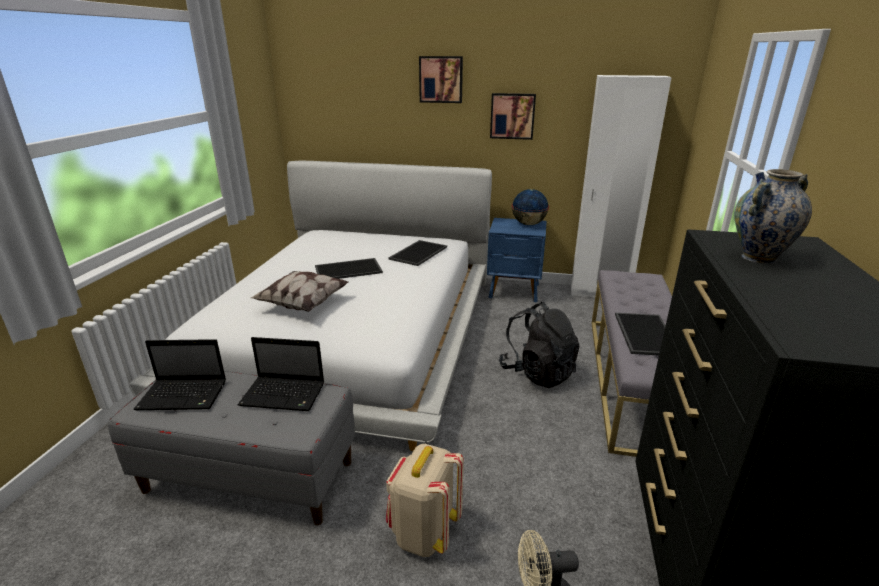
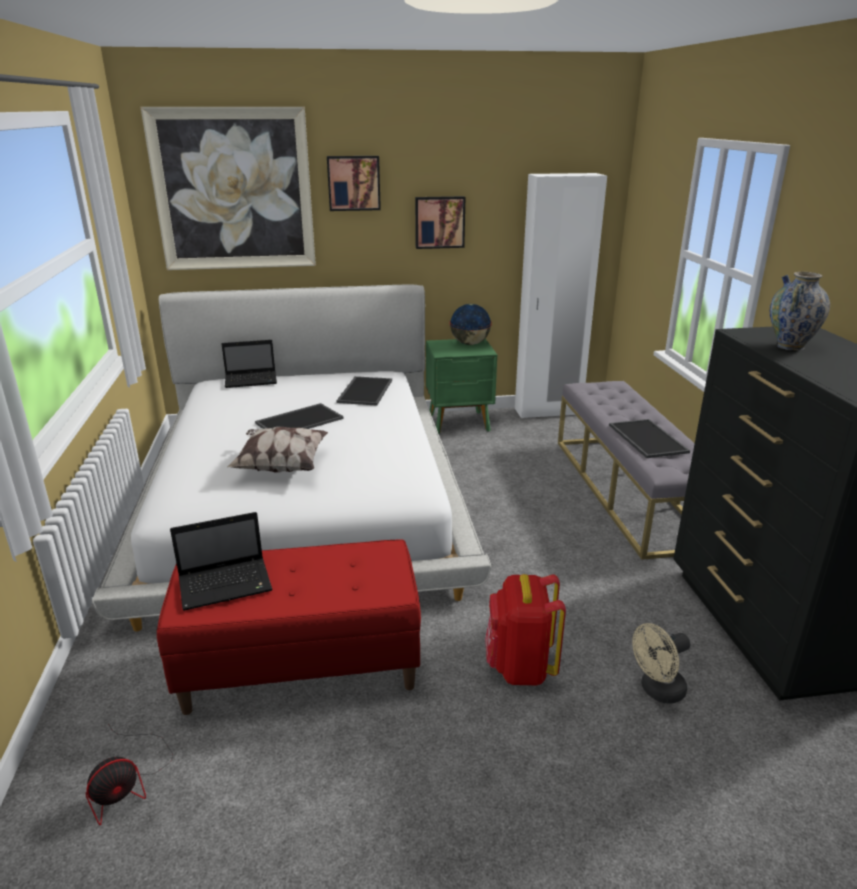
camera: 20 degrees left, 0 degrees up
(66, 538) = (128, 782): none -> fan
(250, 476) = (301, 665): grey bench -> red bench
(285, 395) = (342, 560): laptop -> laptop (252, 380)
(348, 82) = (234, 190): none -> picture
(423, 533) = (520, 667): beige backpack -> red backpack
(514, 291) = (460, 423): blue nightstand -> green nightstand
(537, 373) = (535, 501): black backpack -> none

